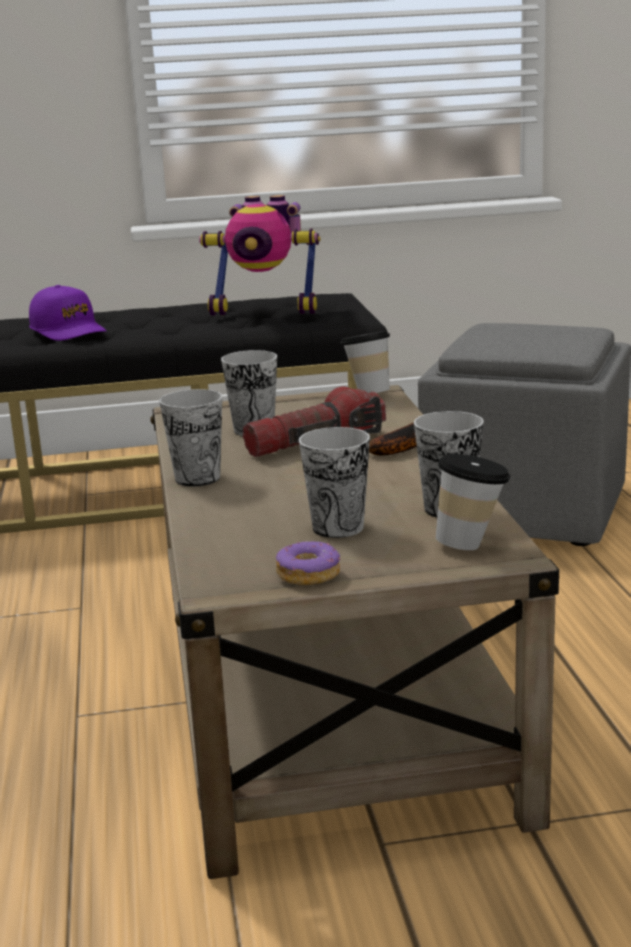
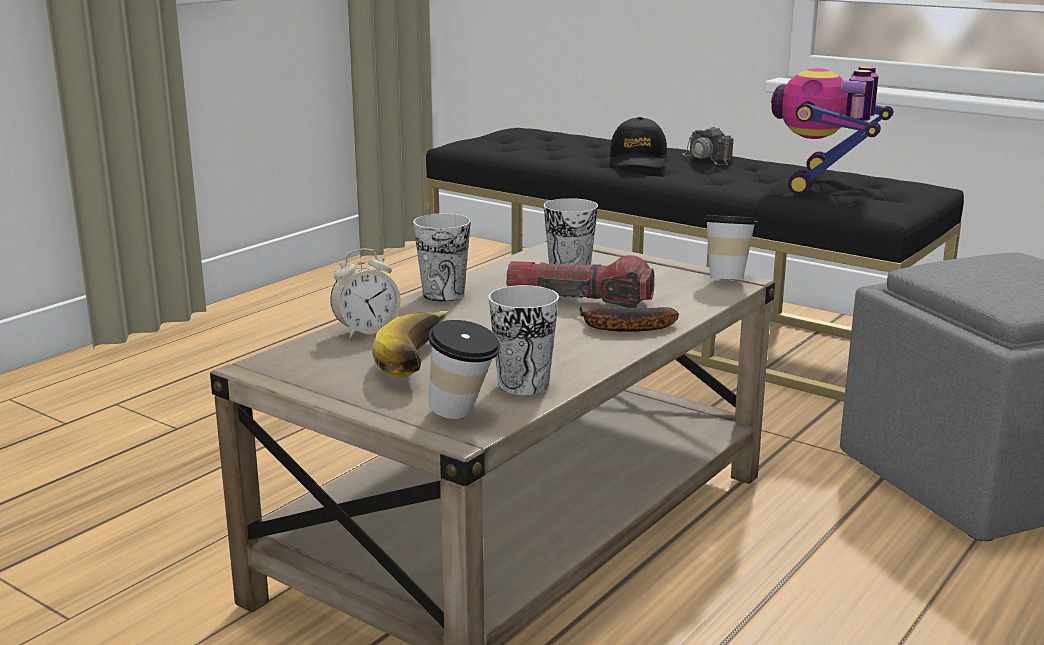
camera: 45 degrees right, 0 degrees up
(68, 331) = (638, 161): purple cap -> black cap
(121, 314) = (708, 158): none -> camera
(220, 527) = (366, 331): none -> alarm clock
(266, 310) = (824, 184): toy robot -> toy robot turned 60 degrees clockwise
(308, 574) = (320, 383): donut -> none
(338, 527) = (423, 363): cup -> banana

